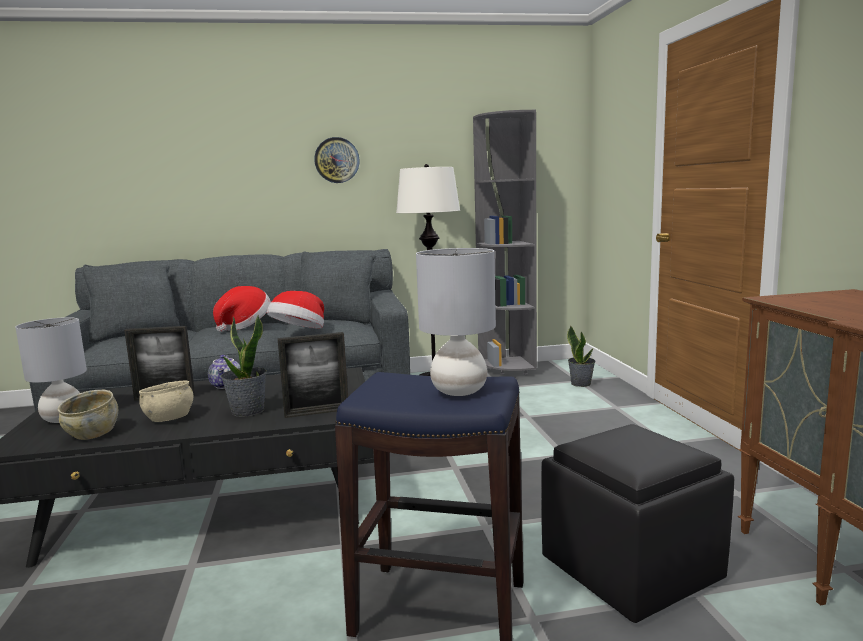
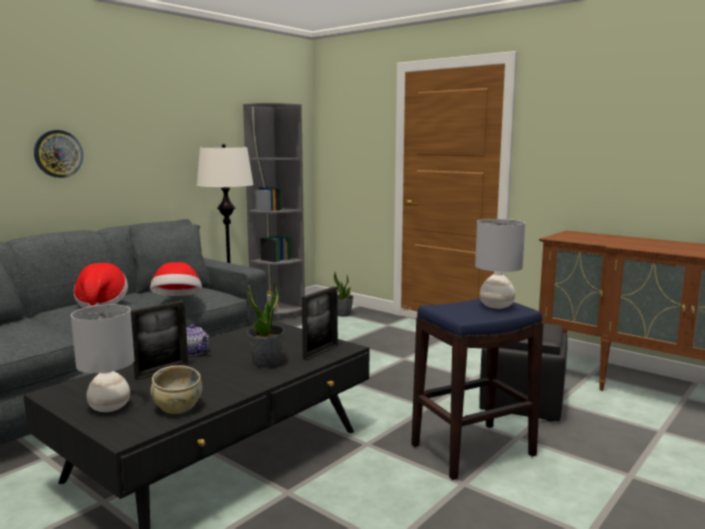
camera: 40 degrees left, 0 degrees up
(169, 418) = (214, 382): beige bowl -> none
(337, 160) = (137, 136): wall clock -> wall clock (58, 154)

